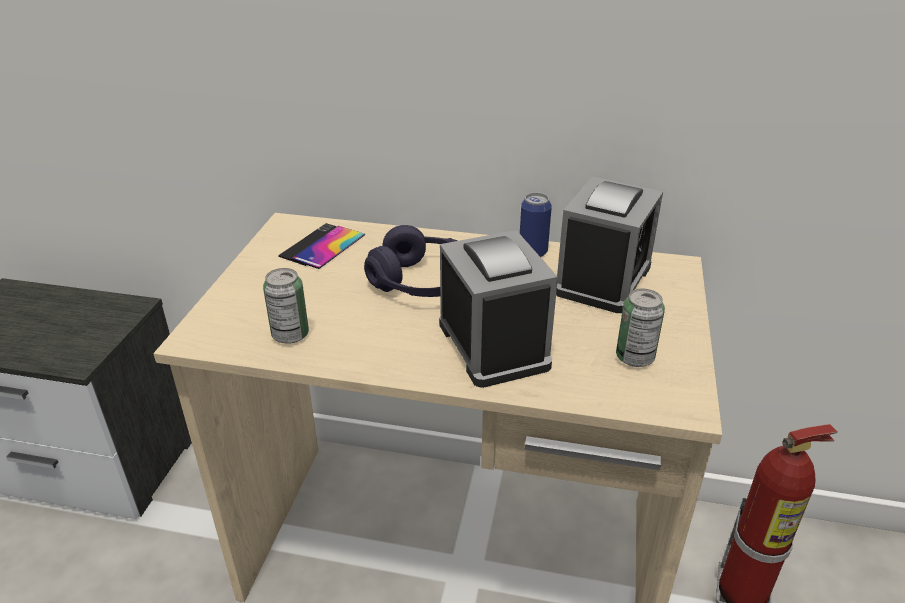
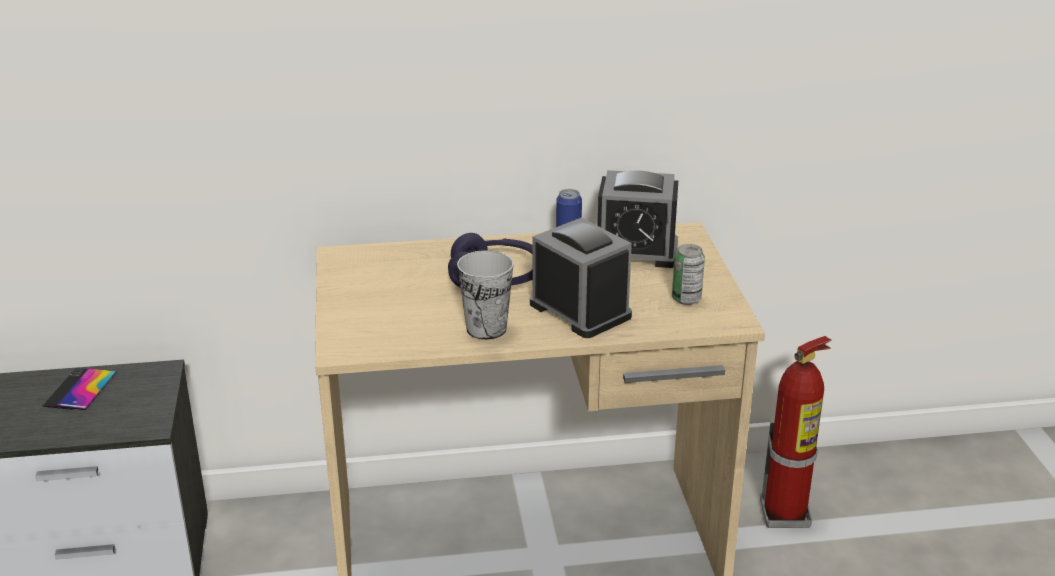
camera: 20 degrees left, 5 degrees down
(290, 335) = (417, 333): can -> none
(322, 246) = (386, 266): phone -> phone (80, 389)
(369, 346) = (486, 329): none -> cup
(603, 279) = (635, 251): alarm clock -> alarm clock turned 90 degrees clockwise

